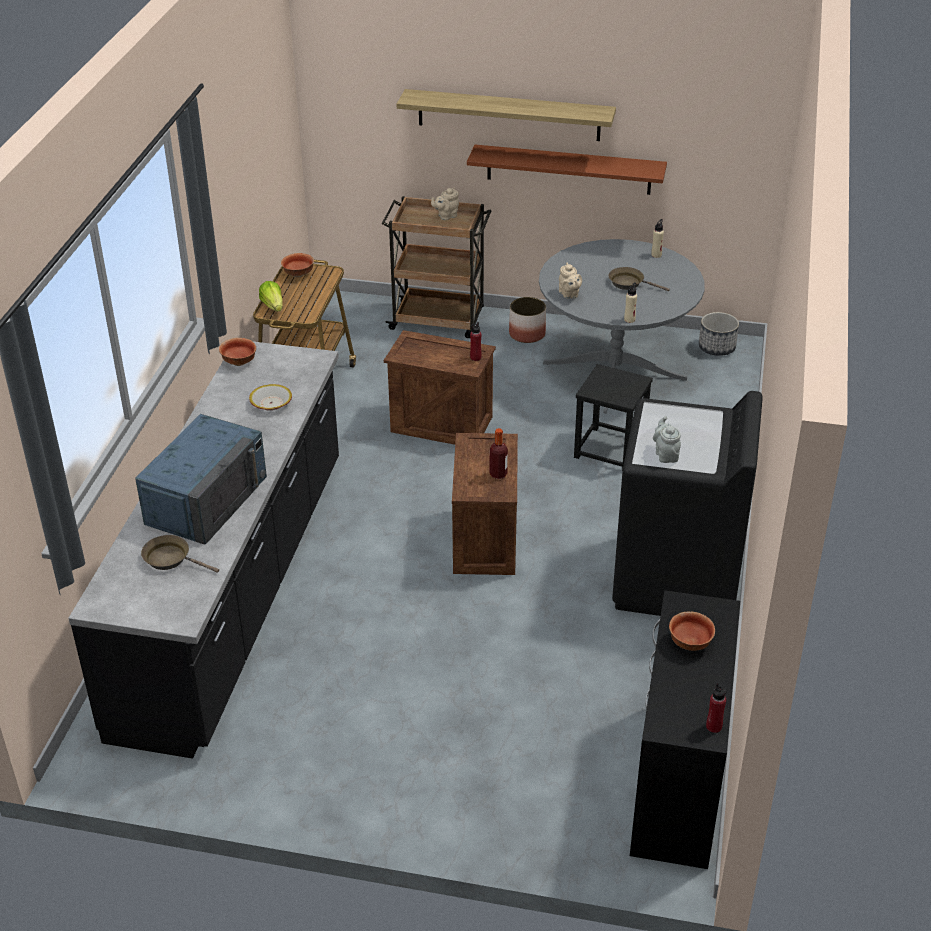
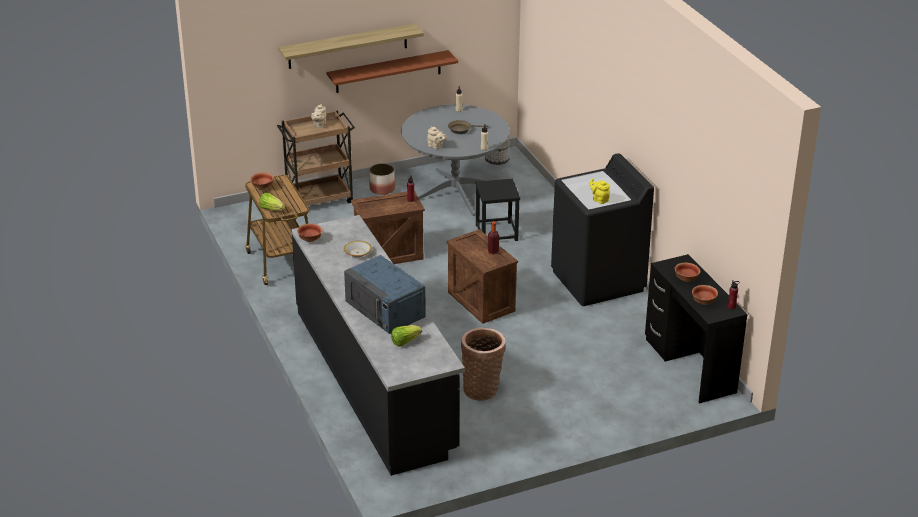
camera: 35 degrees left, 5 degrees down
(170, 559) = (405, 341): brown frying pan -> lettuce
(206, 499) = (385, 309): blue microwave -> blue microwave turned 150 degrees clockwise
(350, 672) = (482, 389): none -> basket
(666, 454) = (599, 199): grey teapot -> yellow teapot
(676, 697) = (704, 302): none -> bowl

